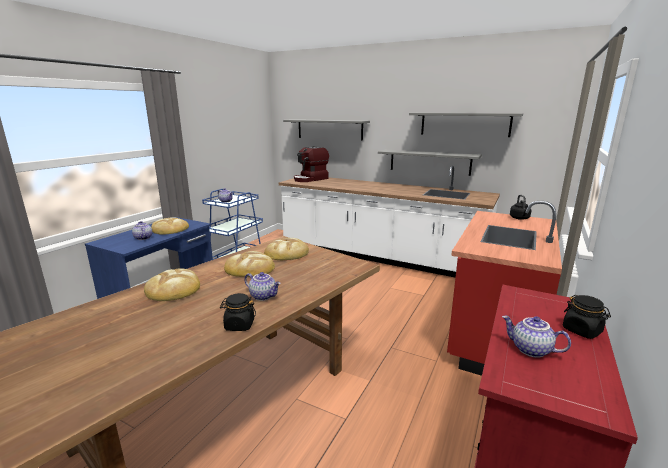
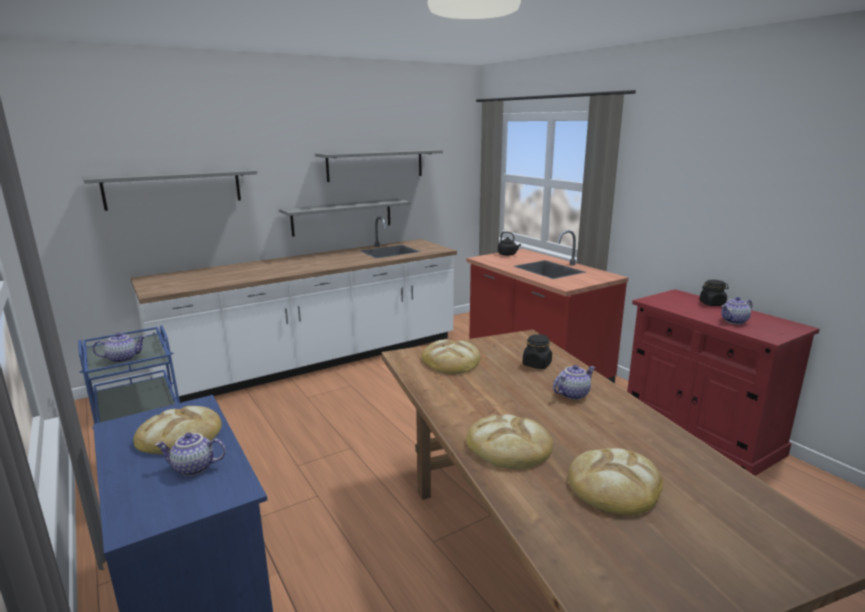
camera: 60 degrees left, 0 degrees up
(239, 325) = (637, 416): black jar -> black jar (536, 364)
(250, 268) = (482, 389): bread -> bread (614, 485)
(311, 179) = (173, 280): coffee machine -> none

